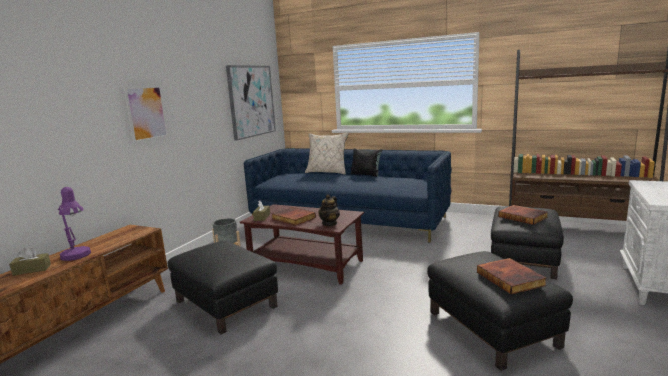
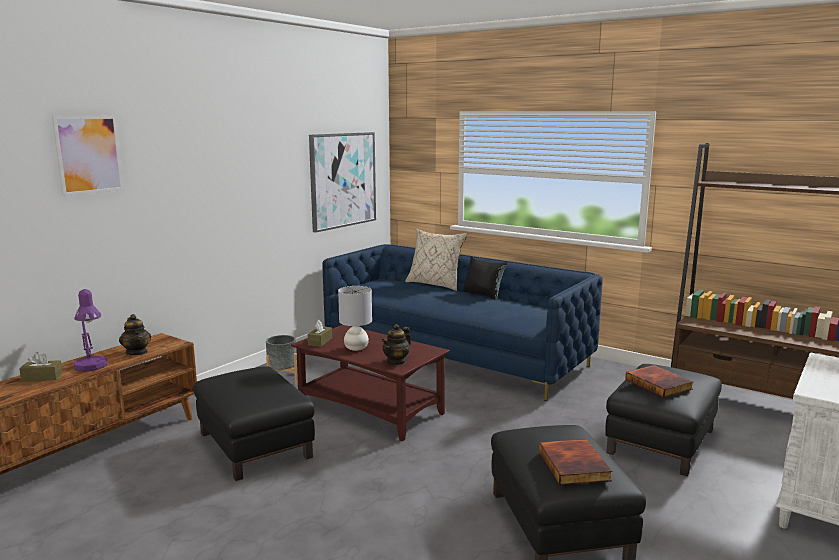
camera: 10 degrees right, 0 degrees up
(114, 240) = (137, 352): none -> teapot
(146, 113) = (195, 198): picture -> picture (89, 154)
(292, 218) = (356, 348): book -> grey table lamp

